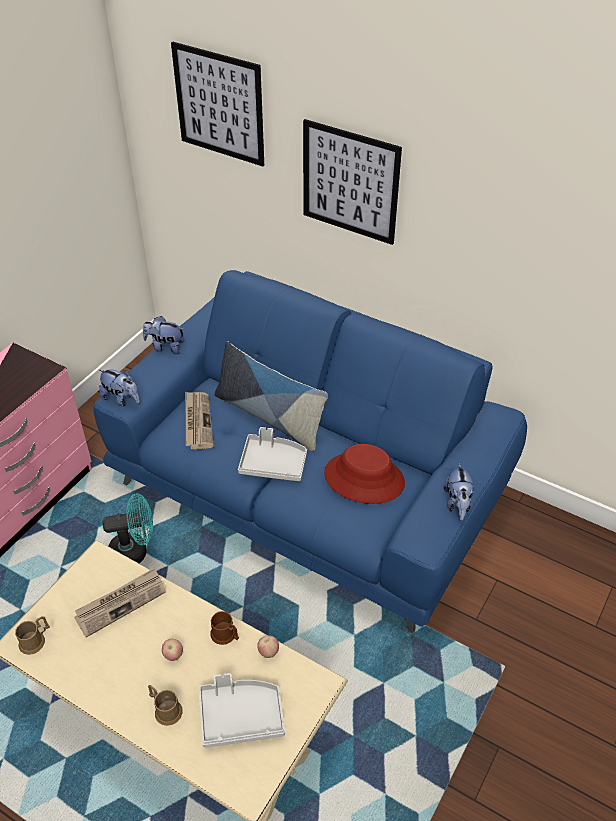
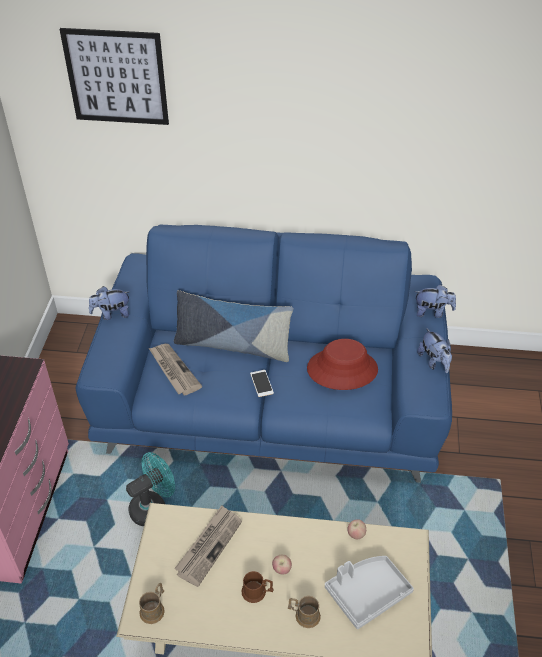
camera: 25 degrees left, 0 degrees up
(121, 399) = (102, 372): plush toy -> plush toy (432, 312)
(226, 635) = (314, 535): brown mug -> brown mug (257, 592)
(273, 464) = (261, 383): grey tray -> phone
(350, 182) = (259, 120): picture -> none

